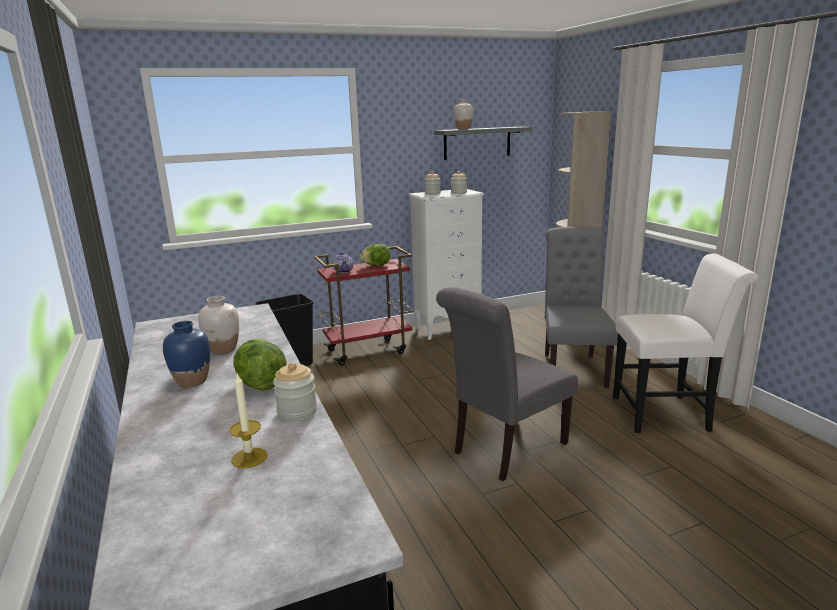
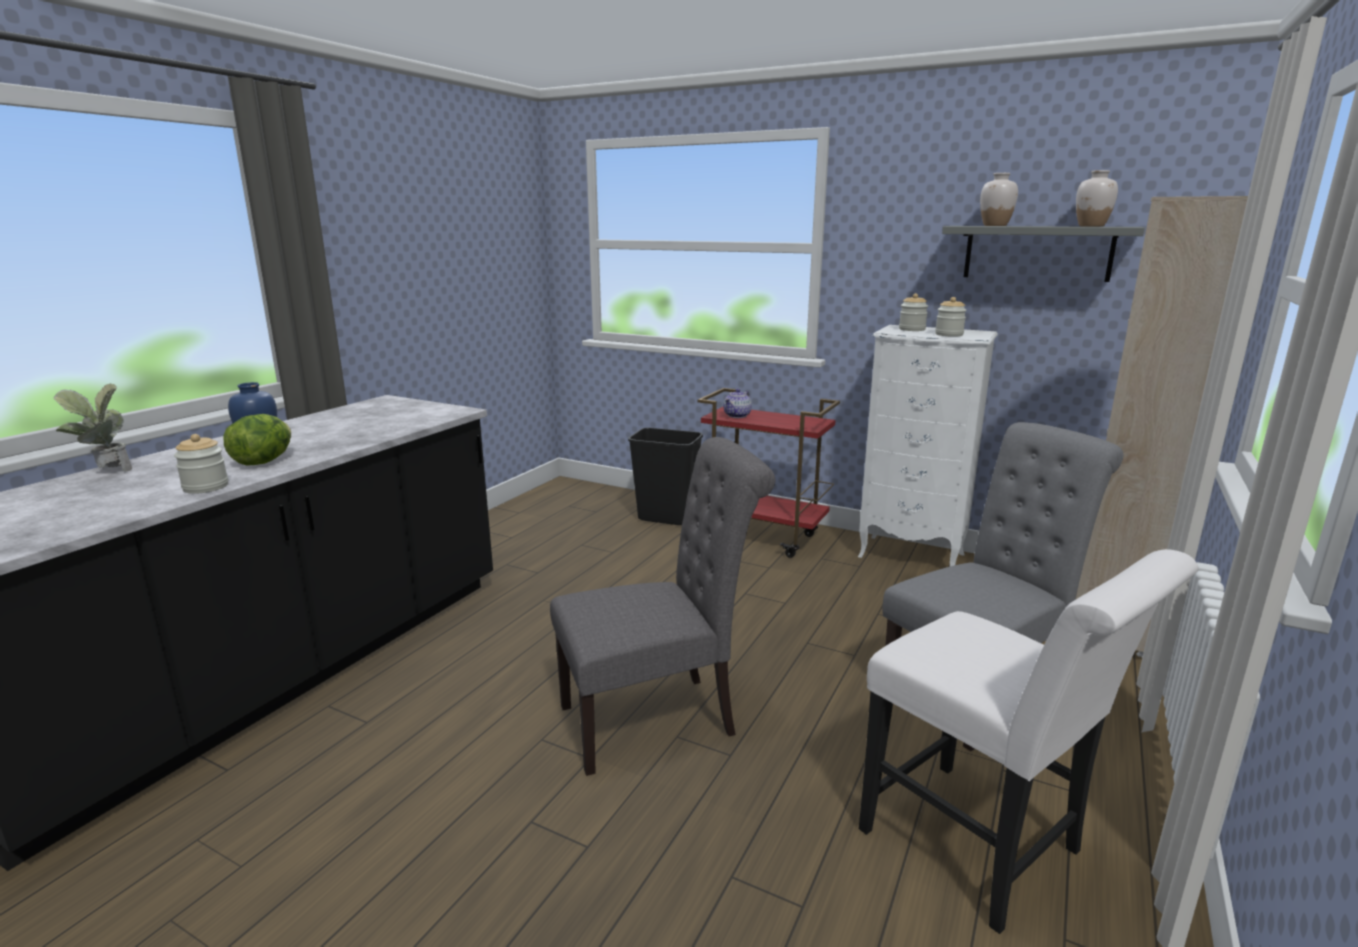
camera: 50 degrees right, 0 degrees up
(151, 455) = (107, 472): none -> potted plant
(223, 349) = (341, 431): white vase -> white vase (1091, 226)
(249, 458) = (103, 498): candle -> none
(376, 265) = (788, 420): lettuce -> none
(505, 450) = (658, 718): grey chair -> grey chair turned 150 degrees clockwise

